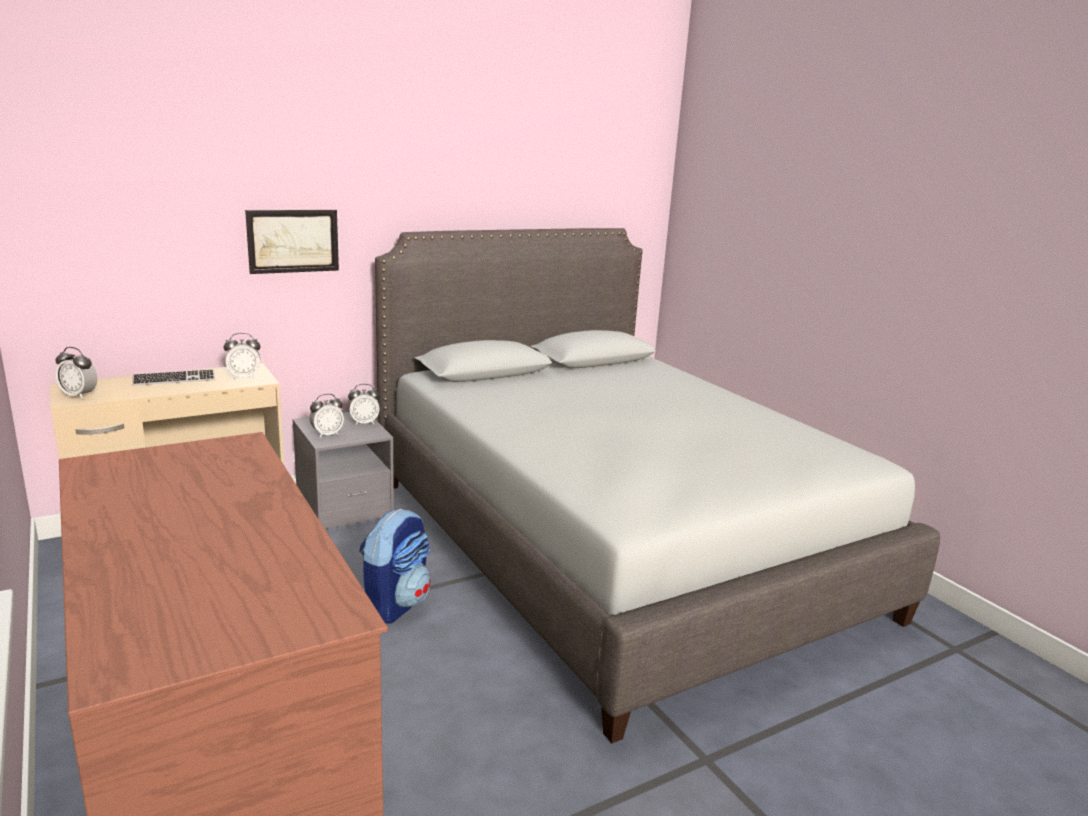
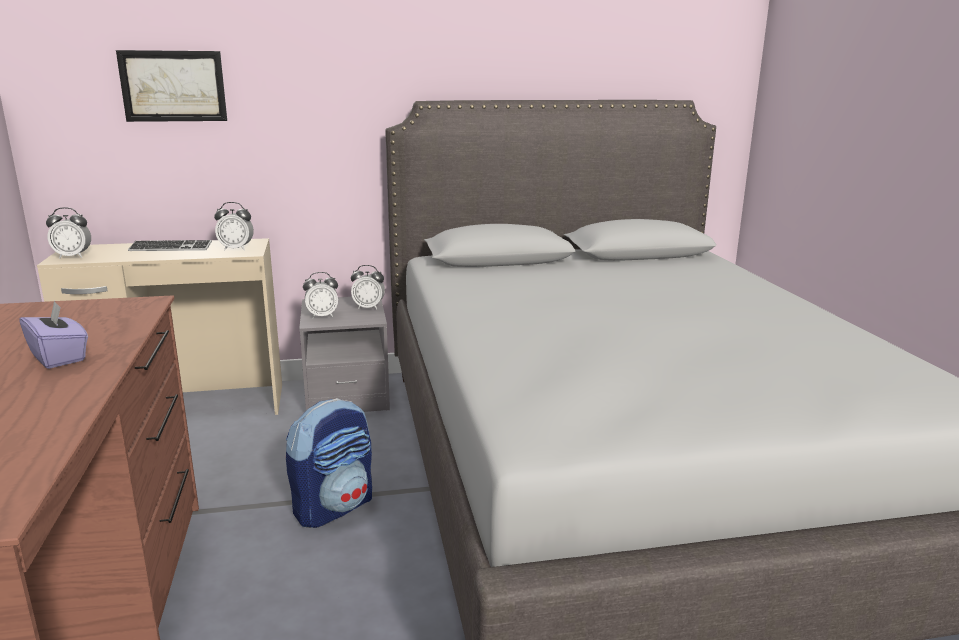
camera: 20 degrees right, 0 degrees up
(79, 395) = (73, 256): alarm clock -> alarm clock turned 45 degrees counterclockwise
(235, 497) = (59, 357): none -> purple tissue box
(293, 241) = (300, 110): picture -> picture (173, 86)

